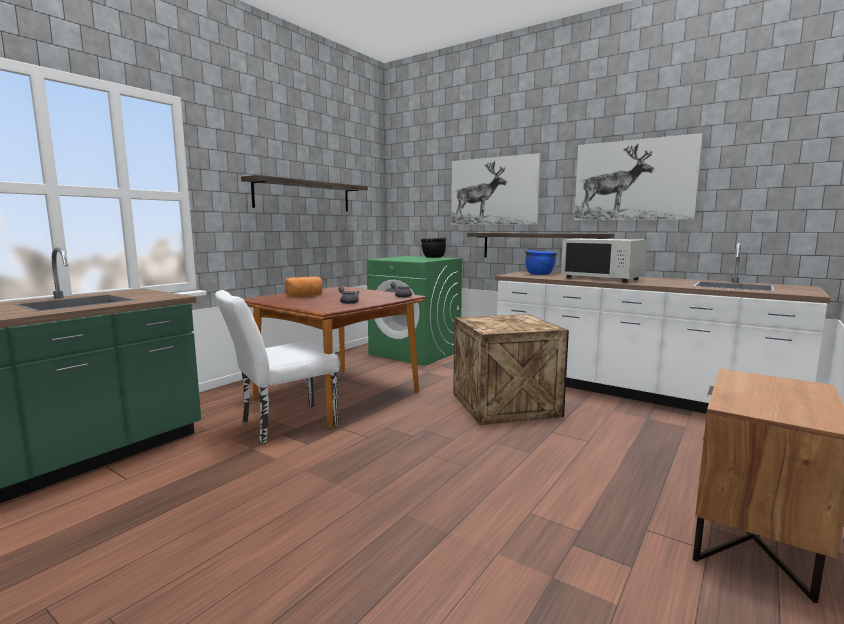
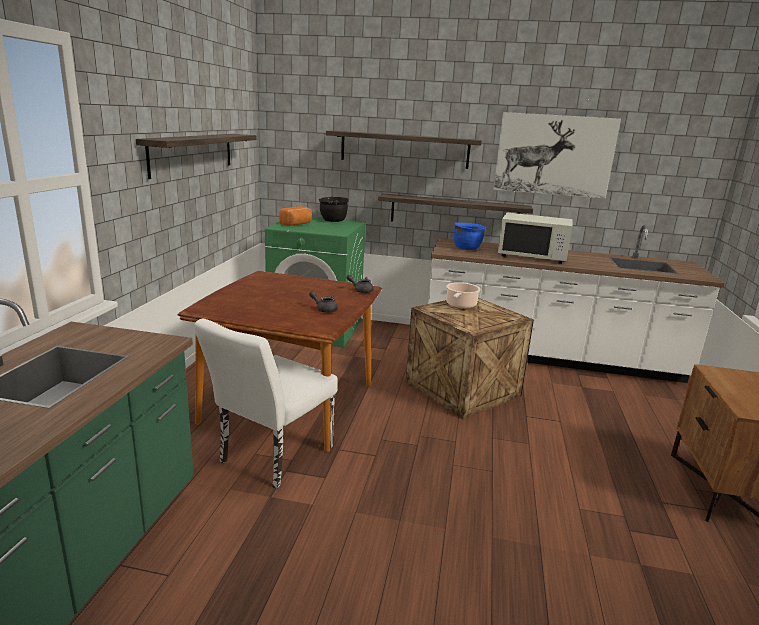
camera: 25 degrees left, 10 degrees up
(305, 295) = (250, 297): bread -> bread (297, 224)
(493, 191) = (404, 149): picture -> shelf
(505, 318) = (460, 305): none -> cooking pot

